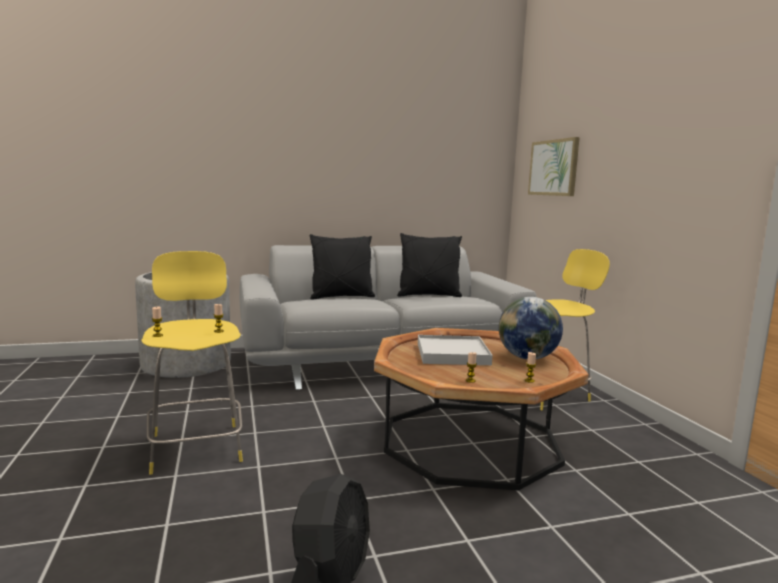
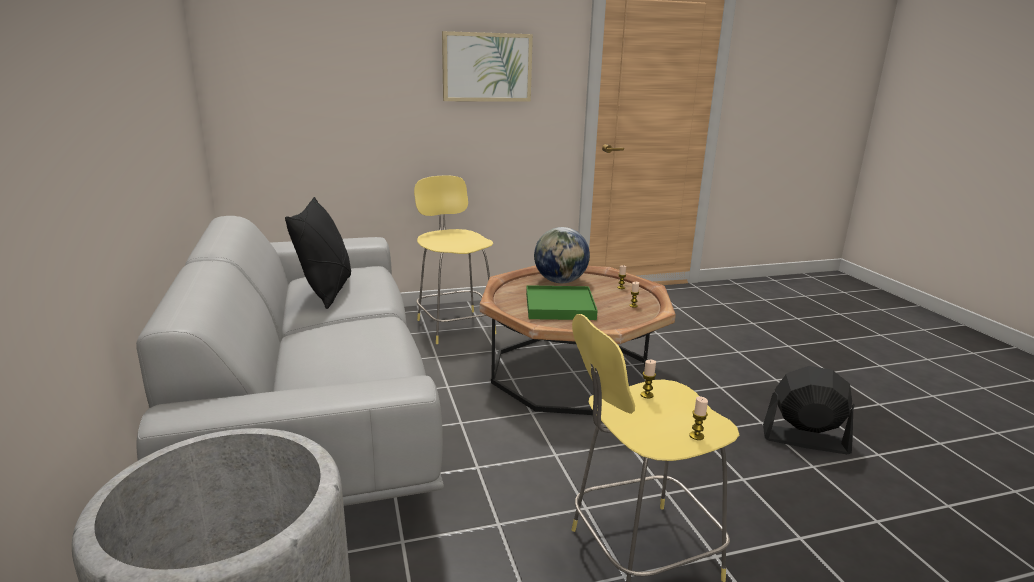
camera: 90 degrees left, 10 degrees up
(341, 297) = (297, 351): black pillow -> none
(452, 354) = (560, 306): white tray -> green tray
(553, 168) = (311, 84): picture -> picture (487, 67)

